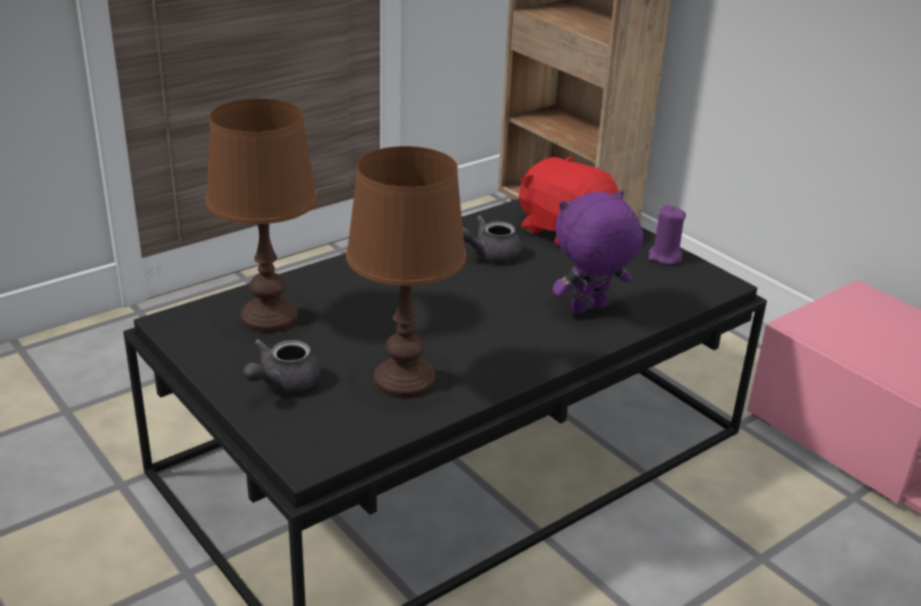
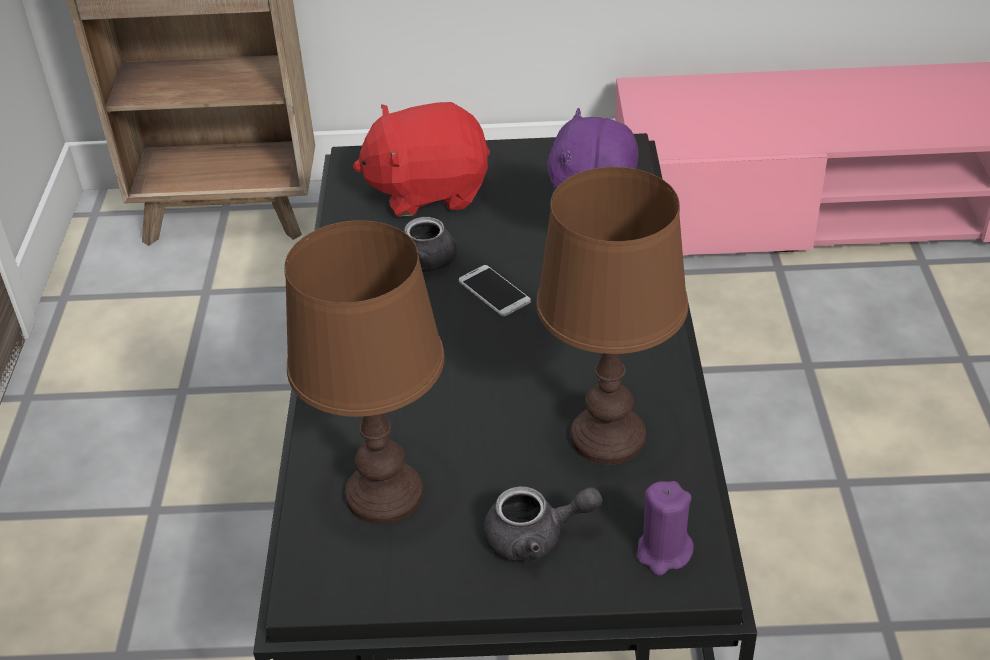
camera: 50 degrees left, 10 degrees up
(283, 384) = (536, 537): grey teapot -> grey teapot turned 75 degrees counterclockwise
(496, 288) = (494, 291): none -> phone
(664, 257) = (545, 156): purple candle -> purple candle (663, 552)

